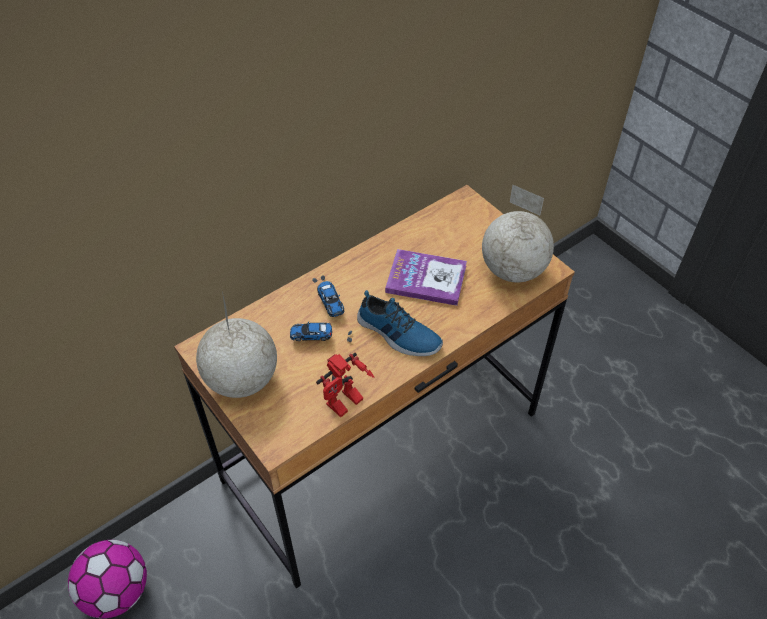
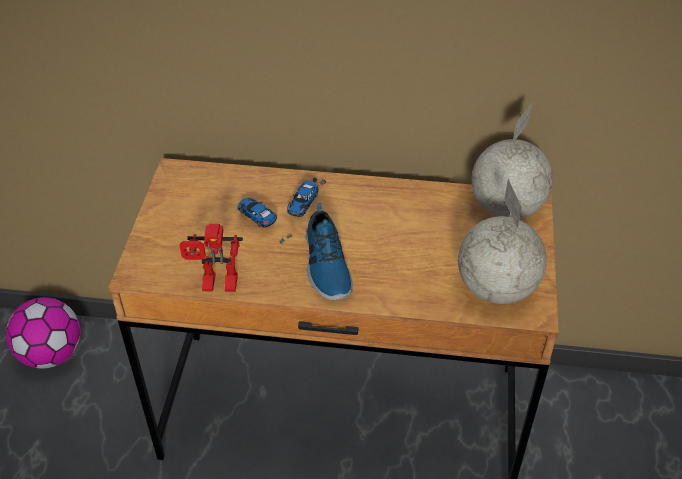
camera: 45 degrees right, 5 degrees down
(241, 381) = (171, 213): globe -> globe (505, 208)
(426, 279) = (407, 241): book -> none

